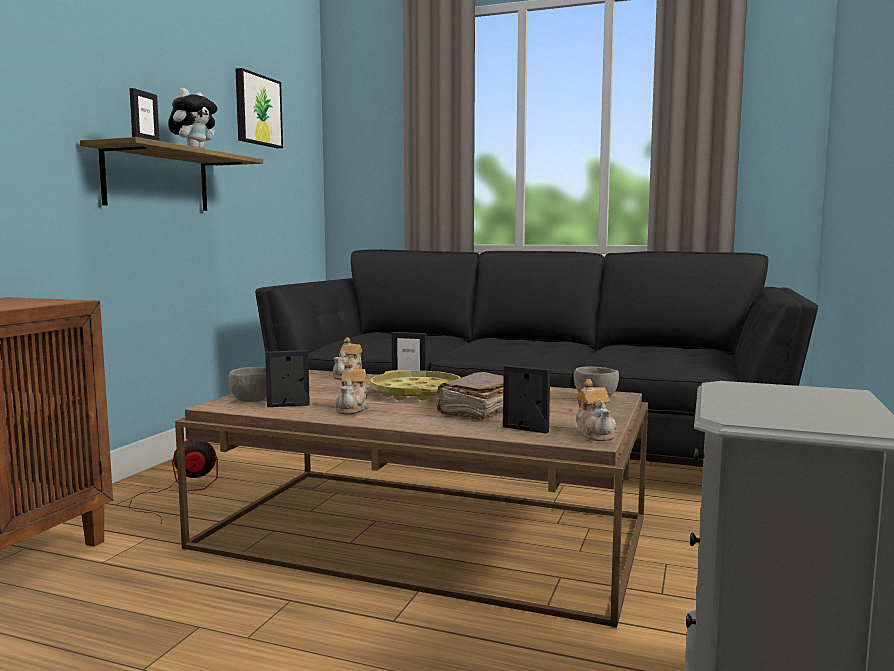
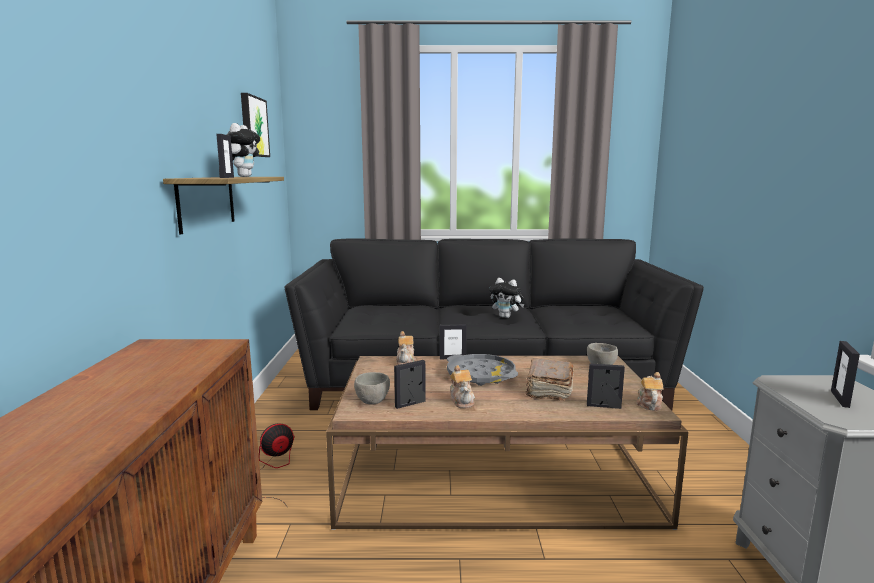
camera: 20 degrees left, 5 degrees up
(416, 393) = (481, 375): yellow tray -> grey tray
(540, 350) = (506, 317): none -> plush toy
(595, 433) = (648, 404): teapot -> teapot turned 135 degrees counterclockwise
(791, 404) = (840, 399): none -> picture frame

